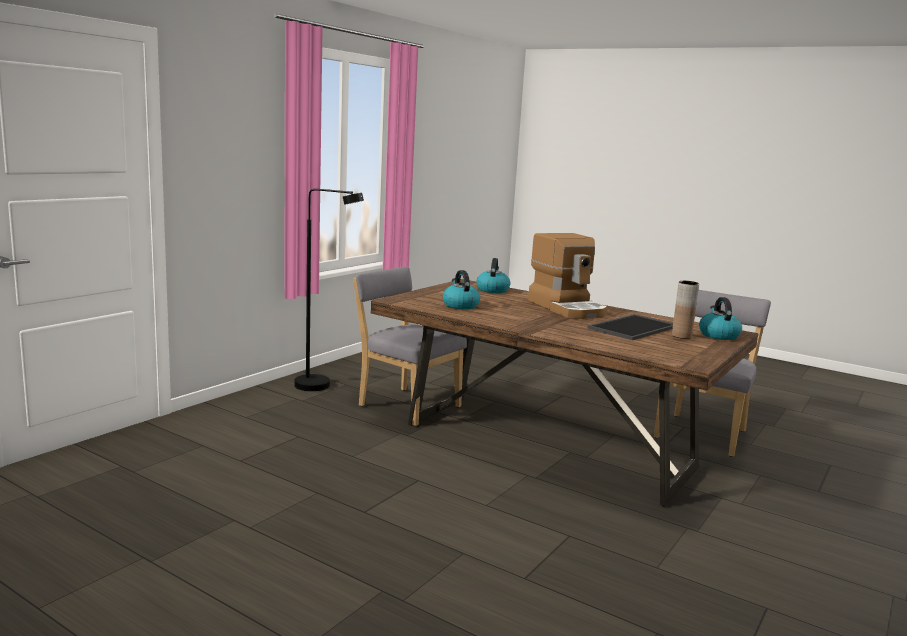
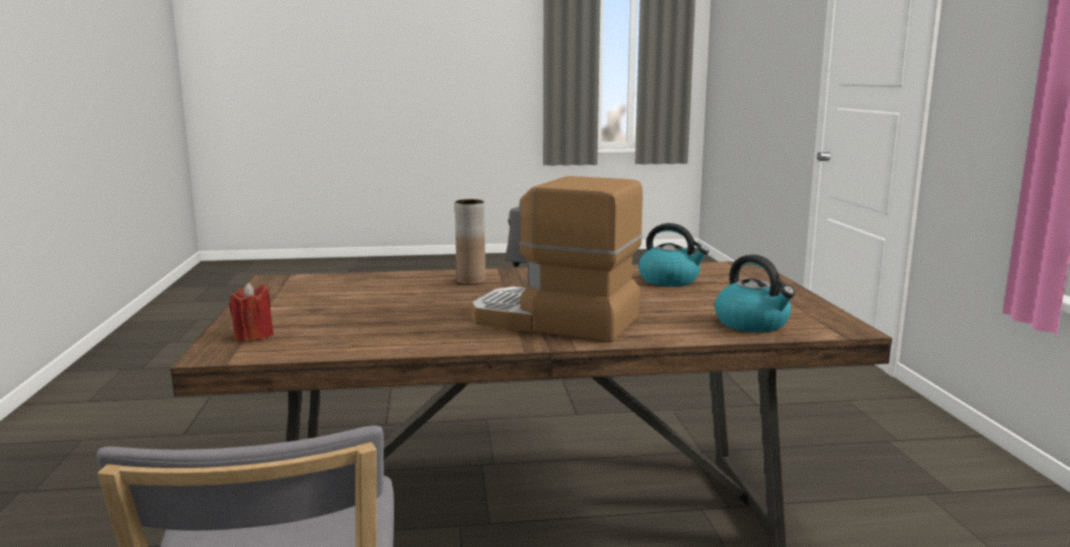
camera: 140 degrees right, 0 degrees up
(321, 386) = (949, 471): black floor lamp -> none
(405, 405) = (803, 495): grey chair -> none
(632, 327) = (402, 312): tray -> none
(681, 336) = (315, 316): brown vase -> brown vase (471, 281)
(718, 335) = (253, 336): kettle -> red candle

